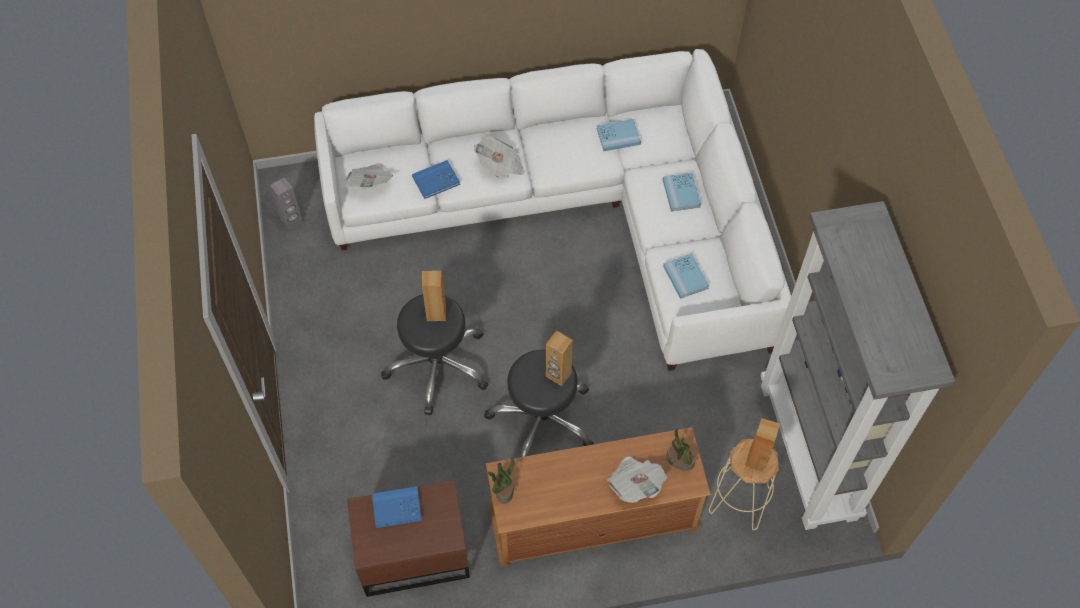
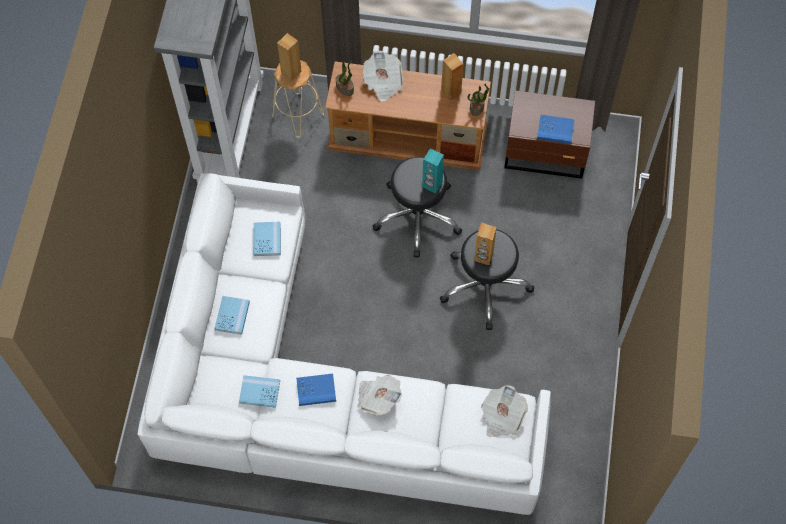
camera: 160 degrees left, 5 degrees up
(291, 221) = (577, 466): grey speaker -> none
(436, 181) = (442, 401): blue book -> blue book (316, 390)
(524, 376) = (432, 184): none -> turquoise speaker
(558, 375) = (405, 177): brown speaker -> brown speaker (451, 91)

